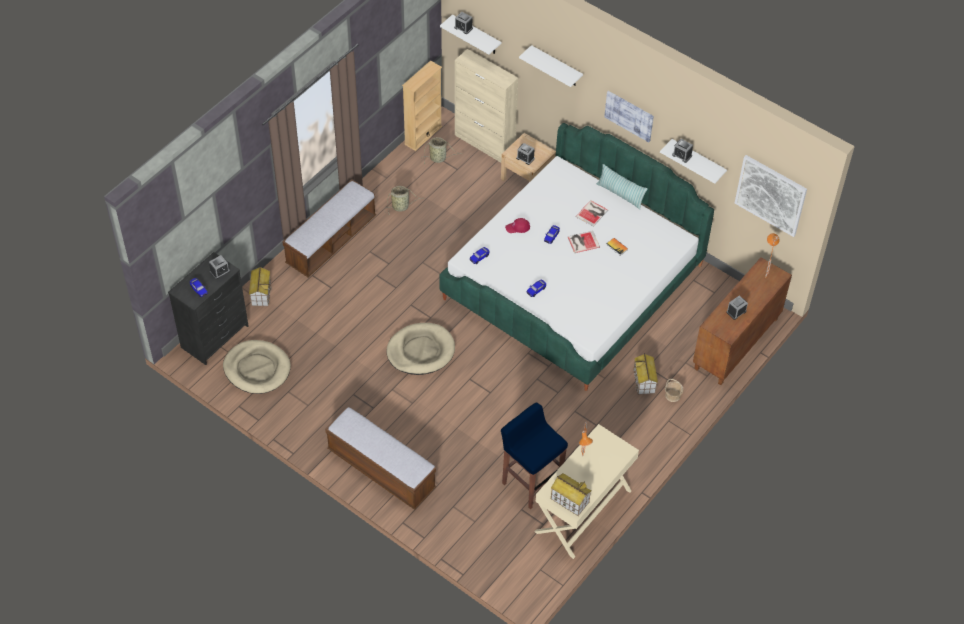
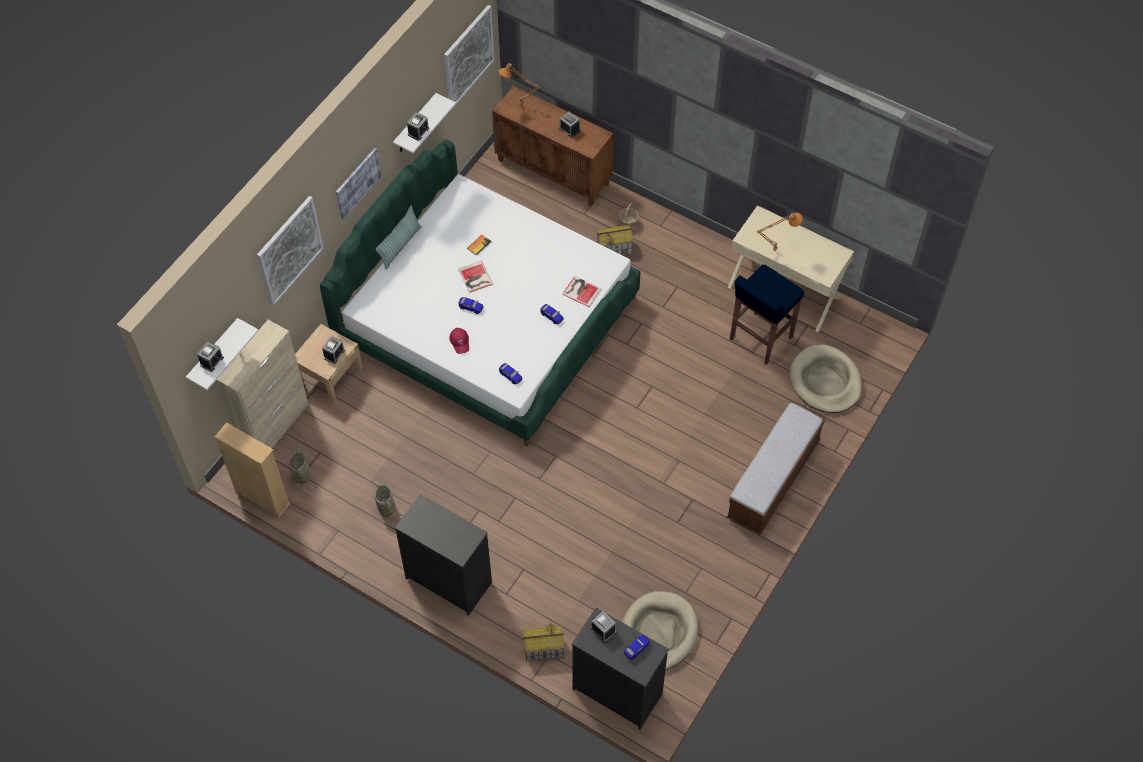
camera: 95 degrees left, 5 degrees up
(331, 241) = (449, 580): bench -> black dresser
(420, 351) = (605, 460): beige dog bed -> beige dog bed (825, 381)
(556, 67) = (289, 250): white shelf -> picture
(569, 500) = (831, 259): toy house -> none
(592, 213) = (431, 270): book -> book (581, 291)

